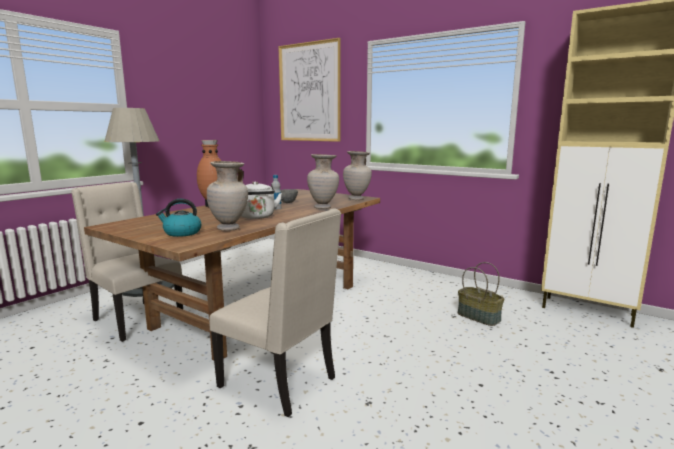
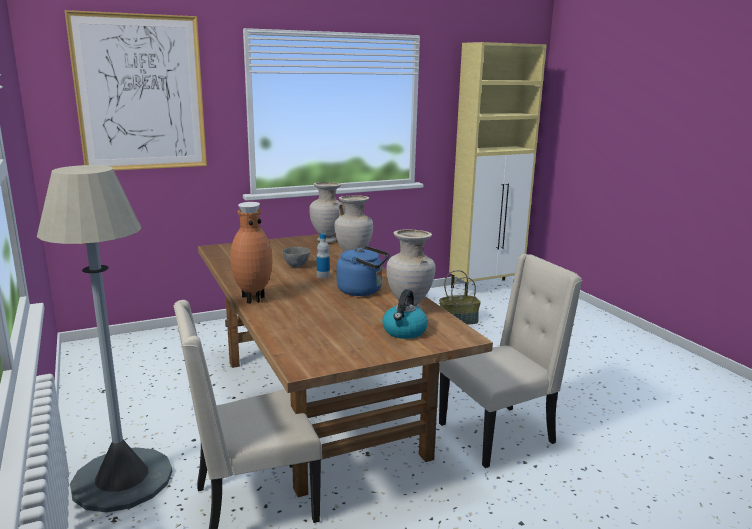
camera: 60 degrees left, 5 degrees up
(257, 217) = (363, 291): white kettle -> blue kettle

